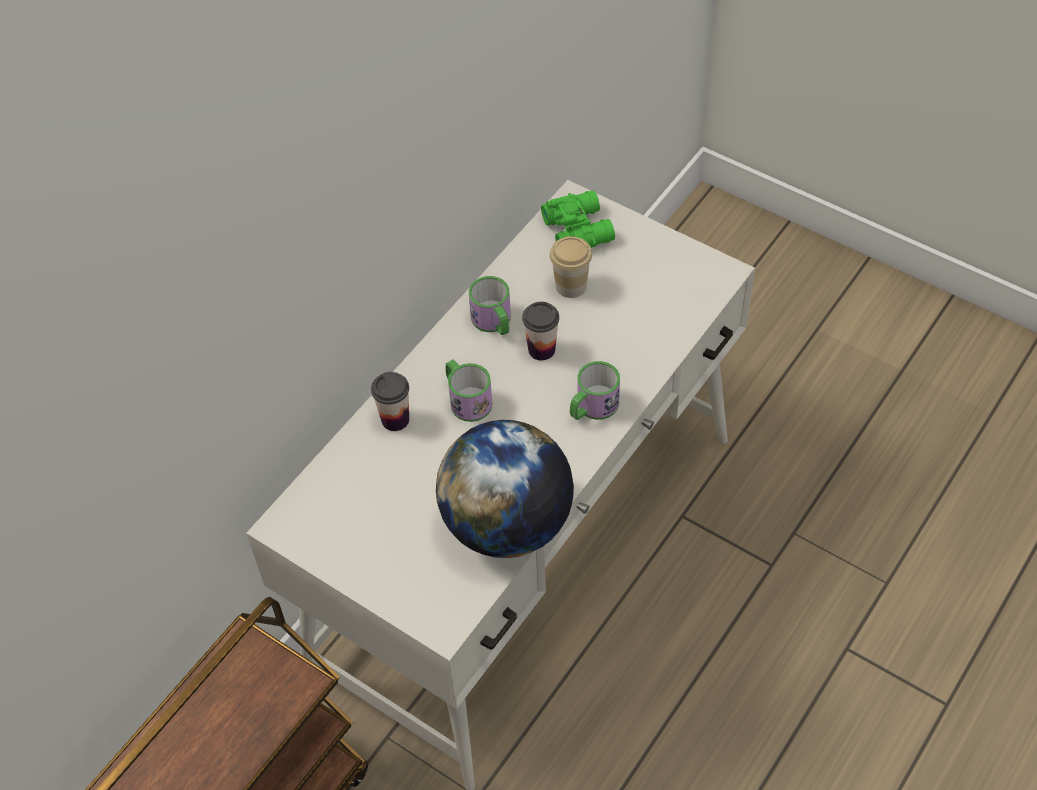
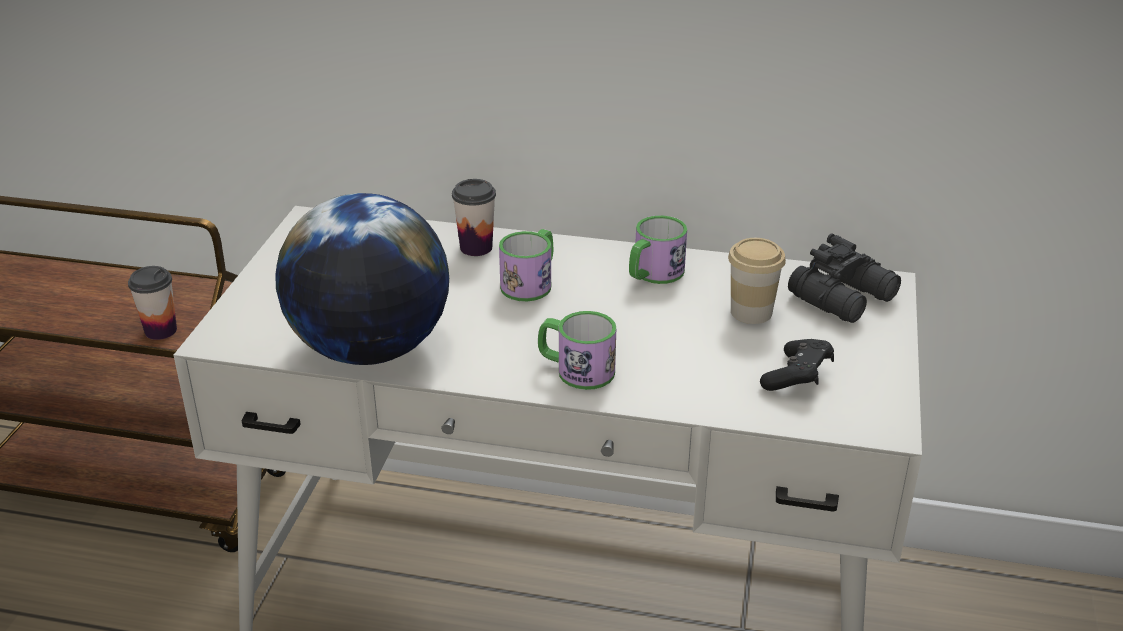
camera: 65 degrees right, 20 degrees down
(541, 349) = (637, 314): cup -> cup (160, 330)
(578, 228) = (845, 297): green binoculars -> black binoculars
(656, 293) = (797, 378): none -> black game controller

